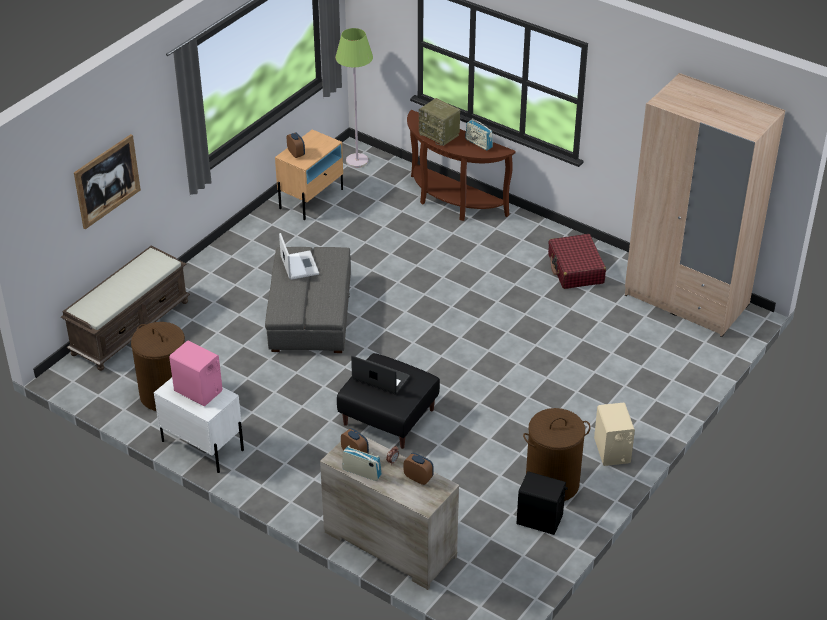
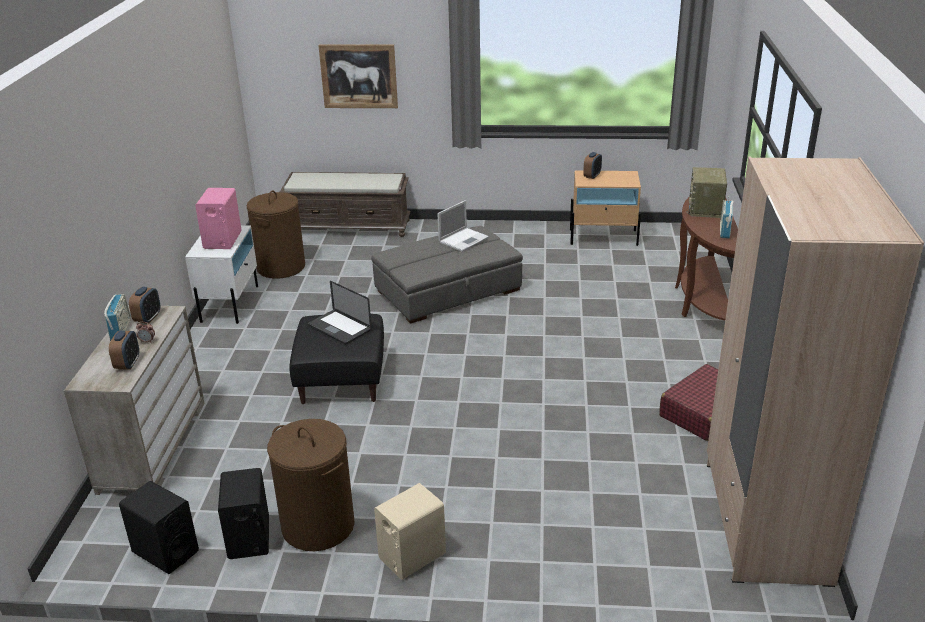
camera: 60 degrees right, 10 degrees down
(357, 161) = (687, 238): green floor lamp -> none
(381, 378) = (339, 328): laptop -> laptop turned 135 degrees clockwise
(523, 565) = (165, 551): none -> black speaker

